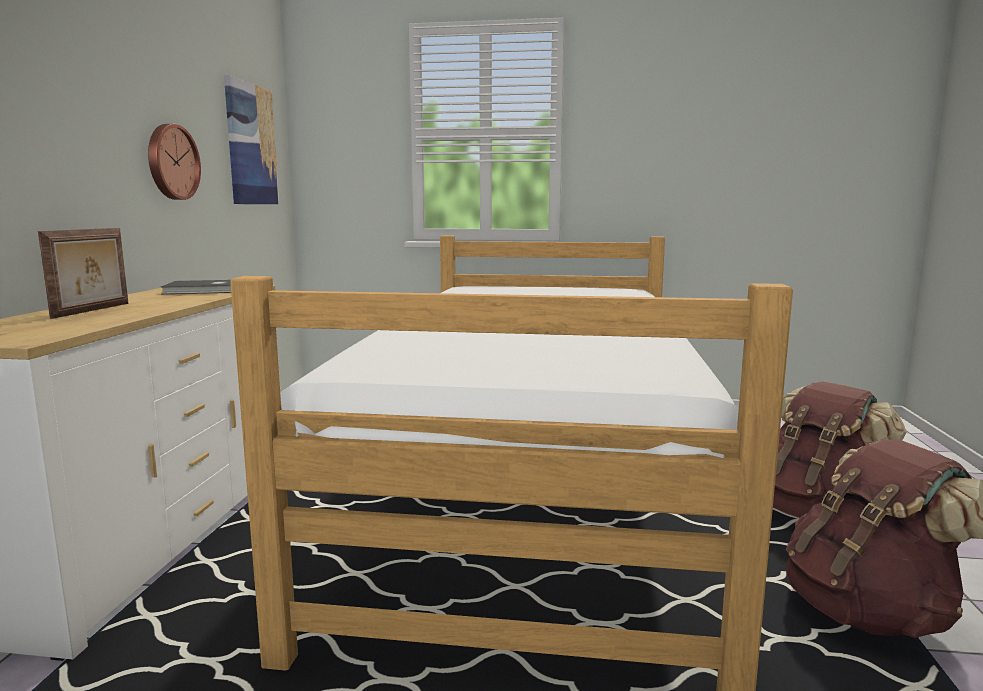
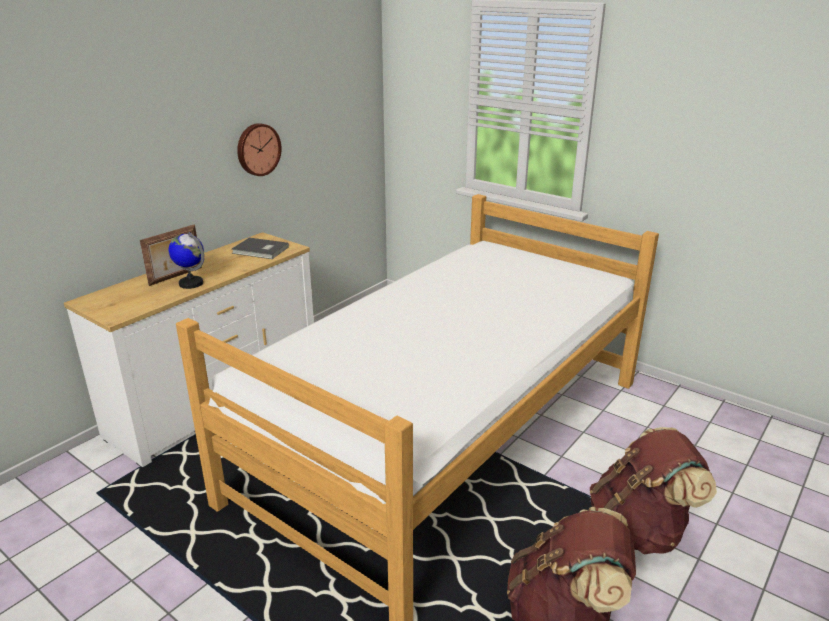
camera: 30 degrees right, 15 degrees up
(132, 311) = (191, 283): none -> globe
(251, 144) = (338, 110): picture -> none

